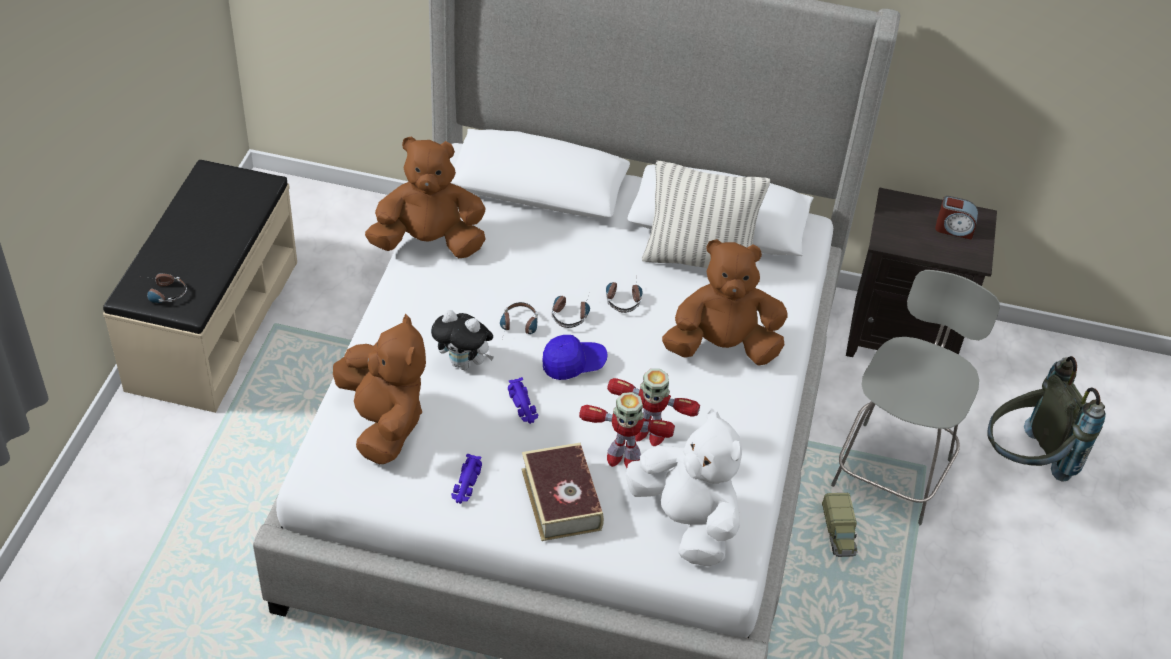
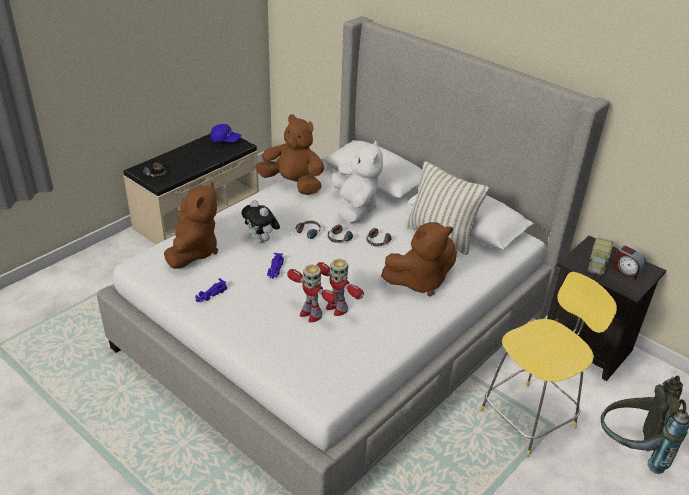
camera: 30 degrees right, 10 degrees down
(561, 499) = (256, 321): book -> none
(573, 364) = (321, 260): blue cap -> blue cap (226, 140)
(686, 522) = (320, 361): white plush toy -> white plush toy (355, 208)
(722, 347) = (419, 281): brown plush toy -> brown plush toy turned 135 degrees clockwise
(838, 533) = (466, 439): toy truck -> toy truck (597, 264)
(893, 469) = (530, 418): grey stool -> yellow stool

